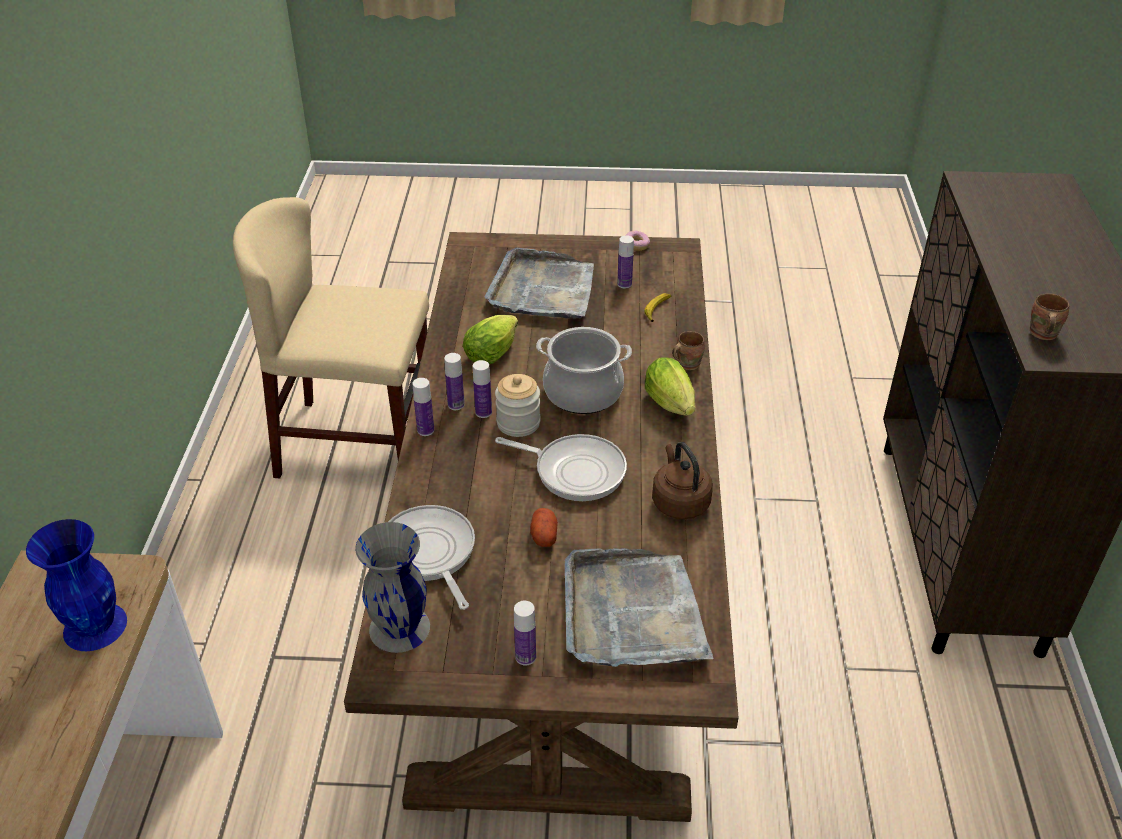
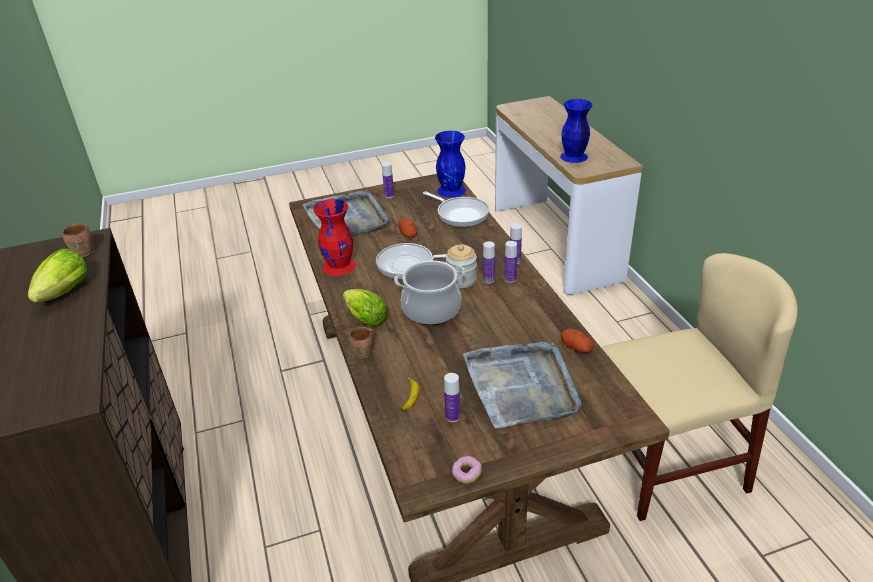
camera: 160 degrees right, 5 degrees down
(398, 628) = (451, 190): grey vase -> blue vase
(458, 307) = (576, 347): none -> potato
(494, 352) = (516, 319): lettuce -> lettuce (62, 295)
(679, 501) = (339, 266): brown kettle -> red vase

